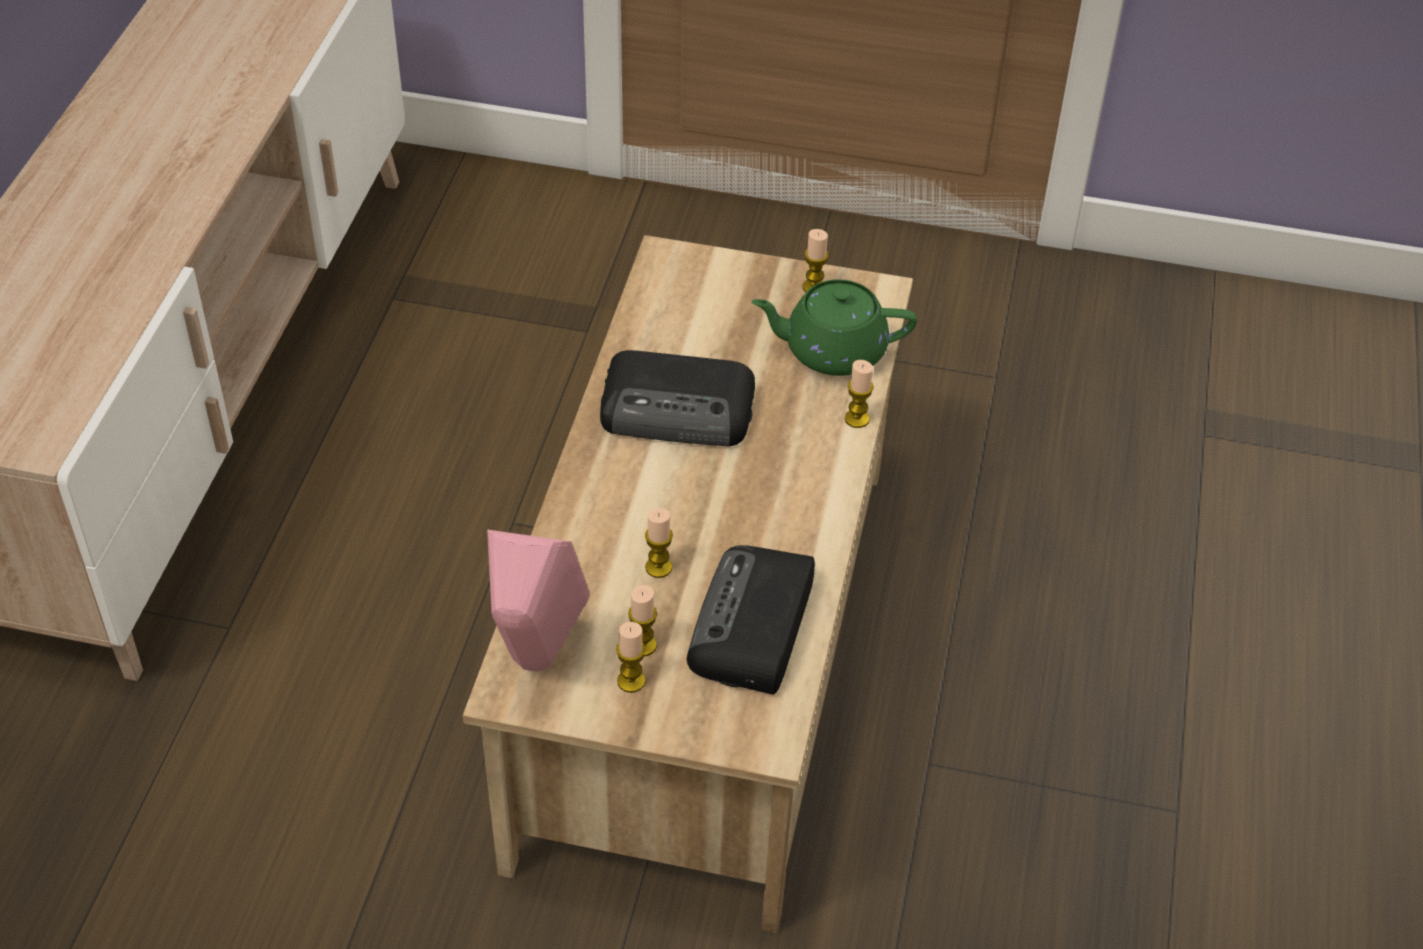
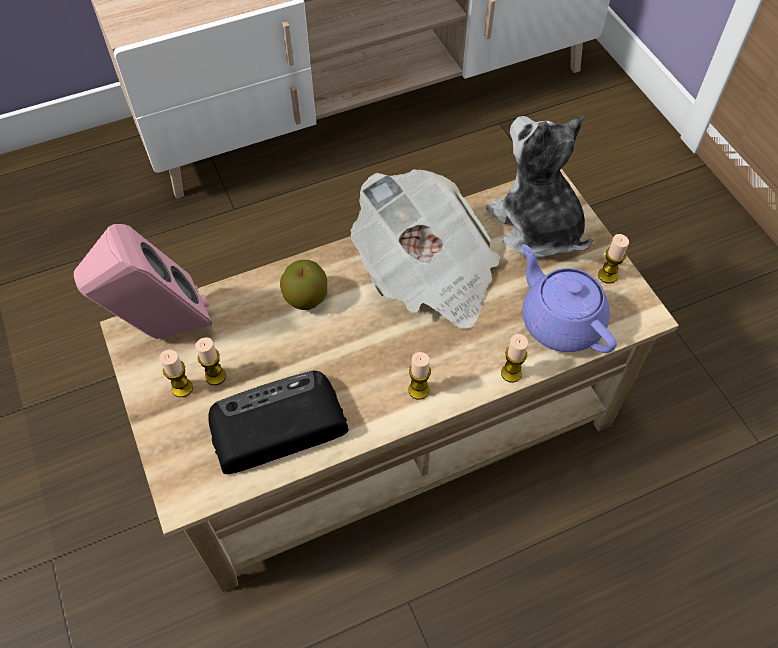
camera: 55 degrees right, 10 degrees up
(615, 520) = (306, 298): none -> apple
(658, 567) = (285, 345): candle -> candle (418, 390)
(679, 409) = (427, 273): radio -> newspaper
(705, 298) = (536, 226): none -> plush toy
(832, 351) = (560, 321): green teapot -> purple teapot

